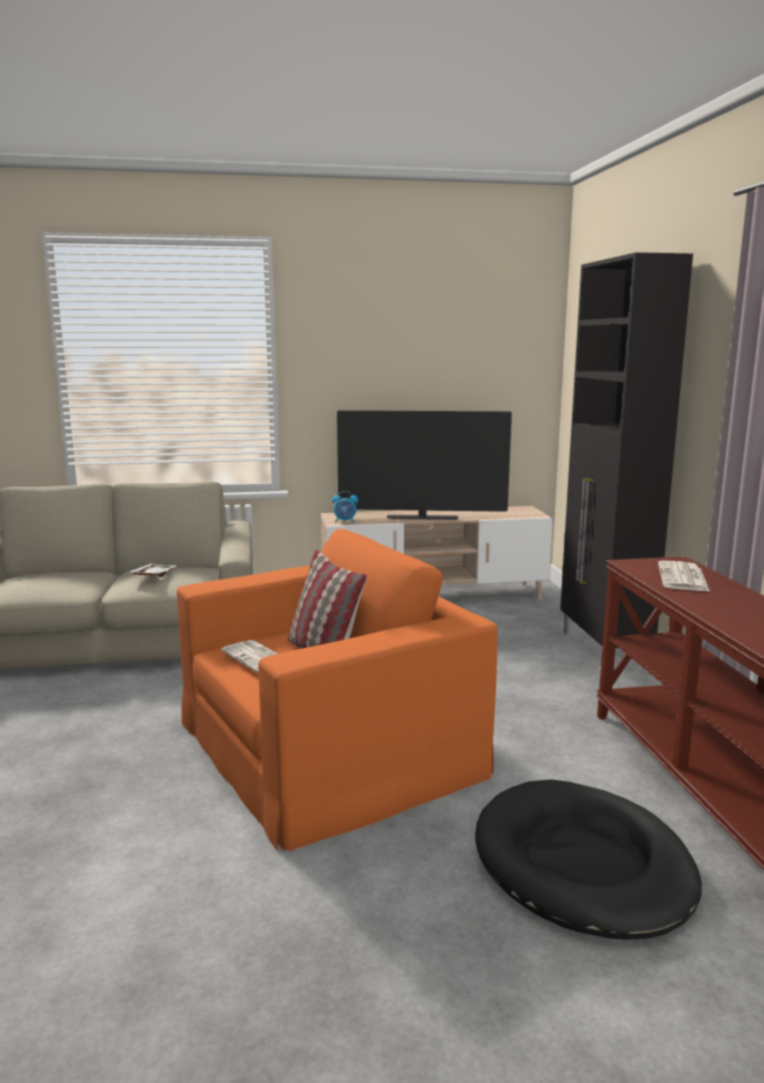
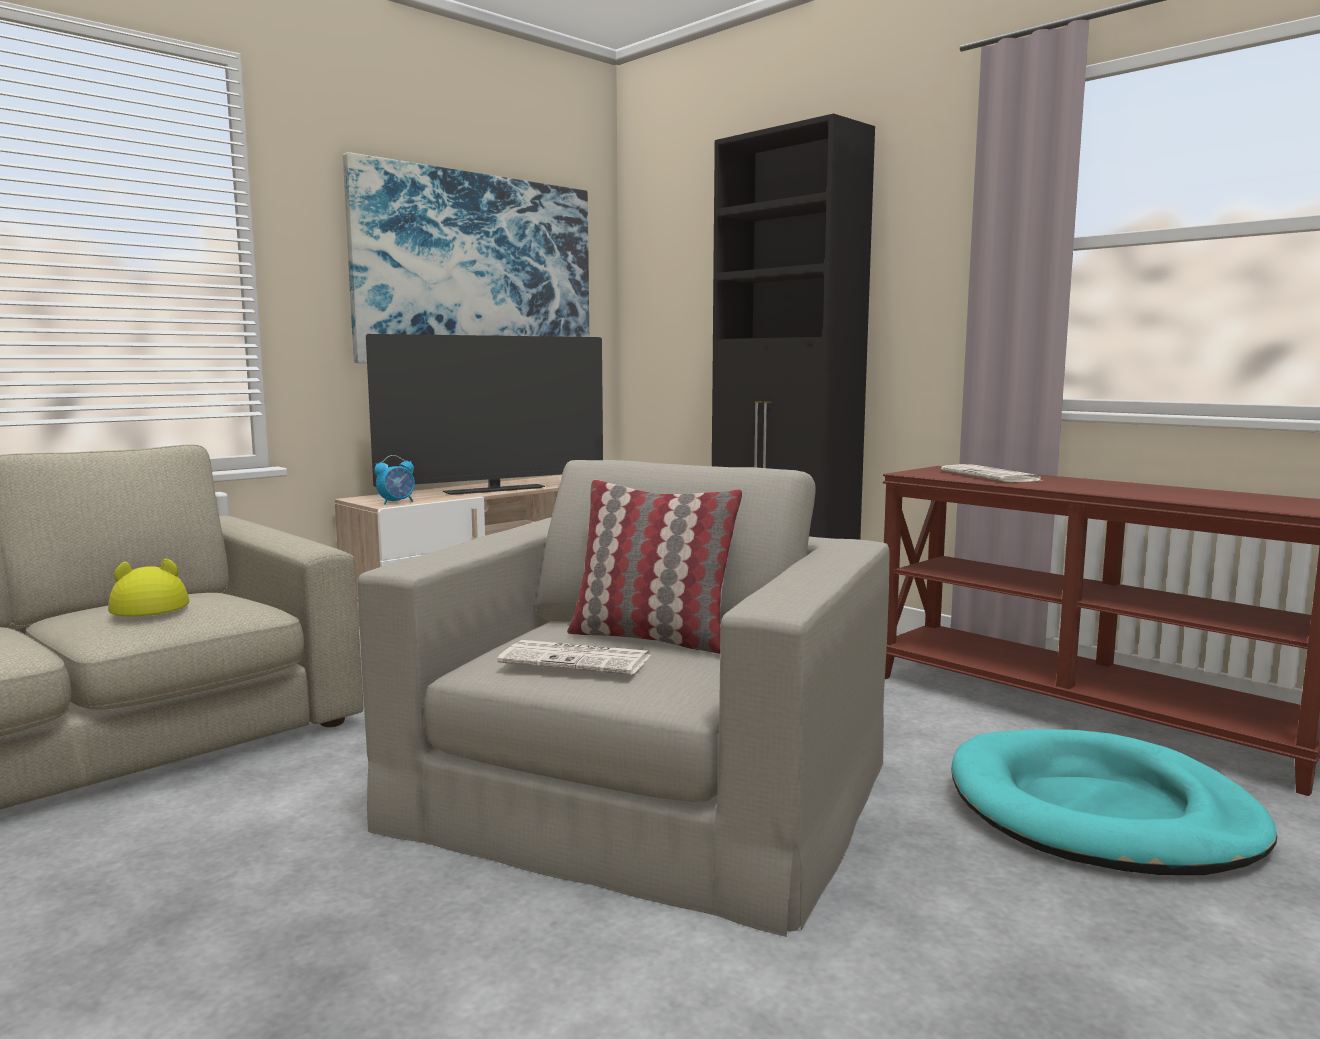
camera: 35 degrees left, 5 degrees down
(153, 576) = (149, 607): white tray -> yellow hat
(328, 747) = (644, 792): orange armchair -> beige armchair
(434, 359) = (477, 270): none -> picture
(582, 864) = (1101, 813): black dog bed -> turquoise dog bed

